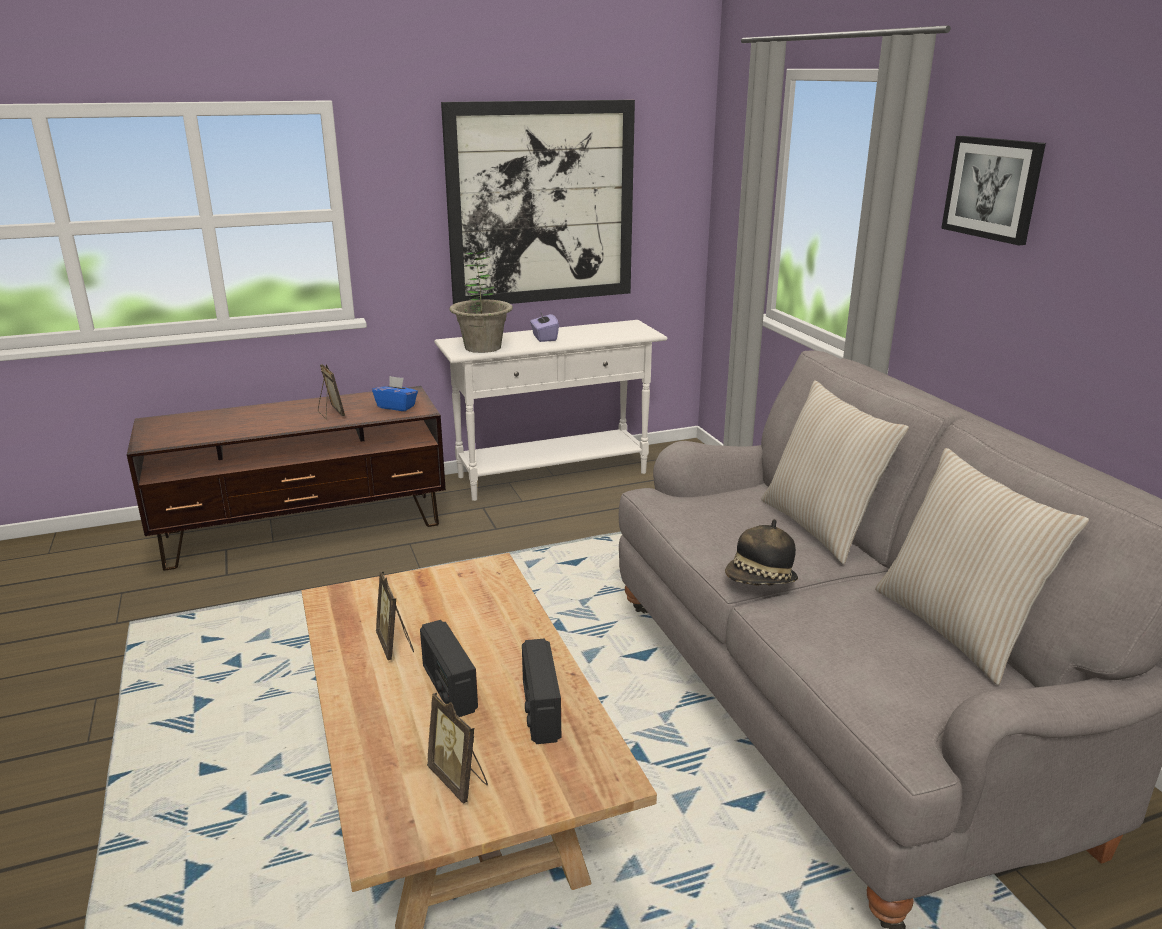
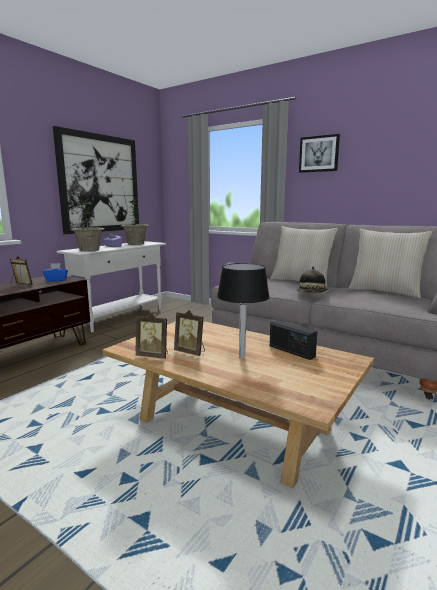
camera: 35 degrees left, 10 degrees down
(448, 688) = (242, 356): radio -> black table lamp
(459, 779) = (303, 378): picture frame -> picture frame (153, 356)
(601, 332) = (136, 244): none -> potted plant

